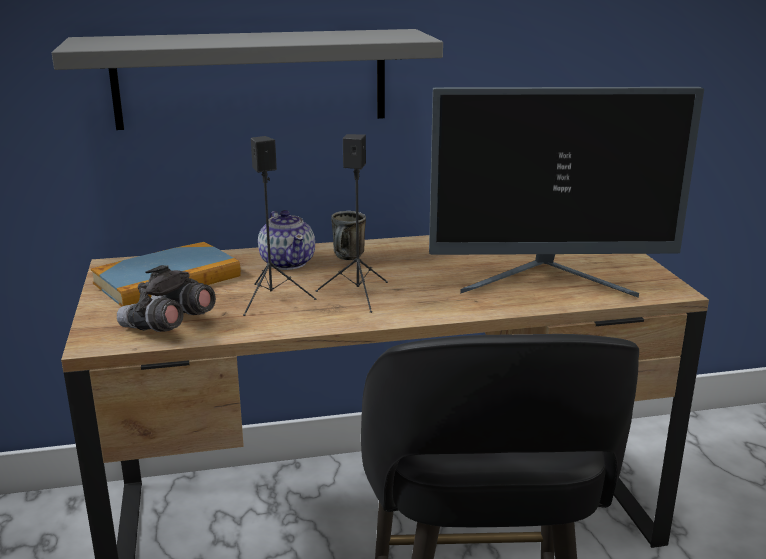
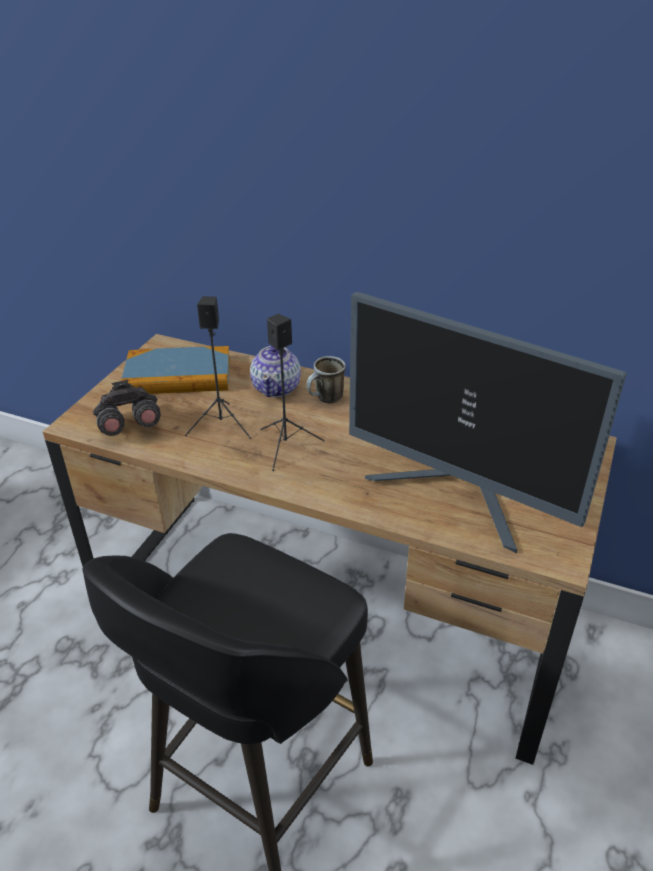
camera: 35 degrees right, 15 degrees up
(251, 79) = (277, 218): grey shelf -> none

